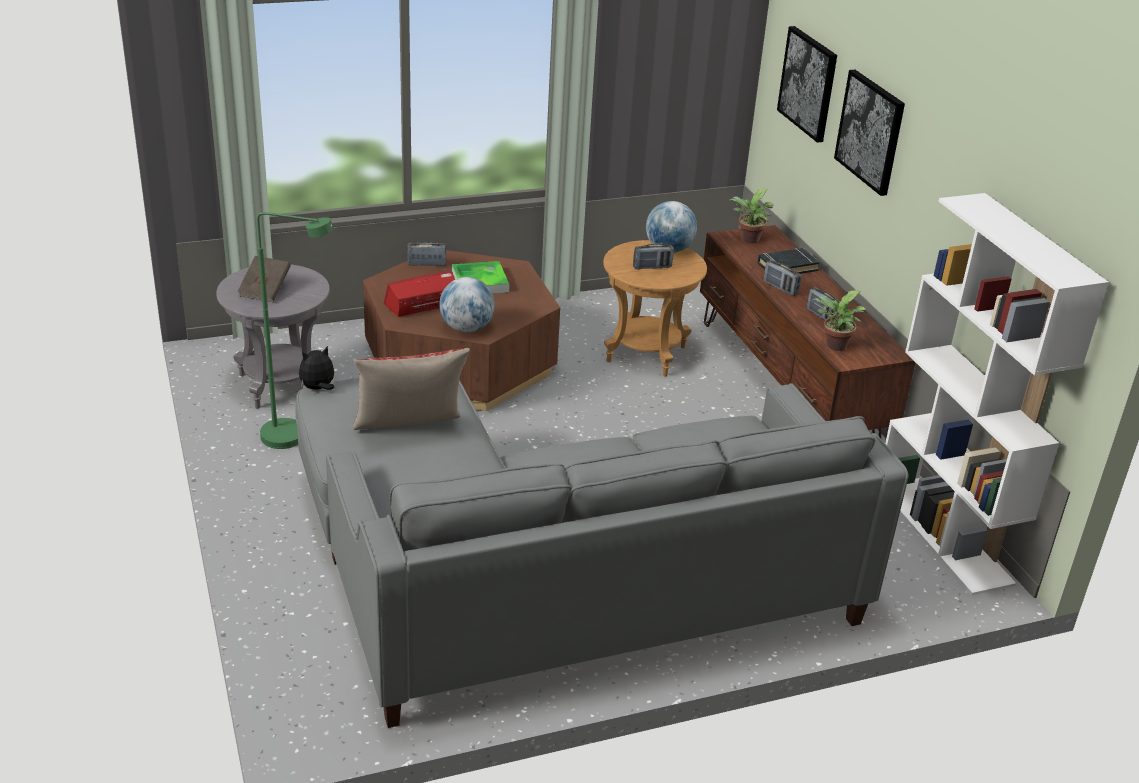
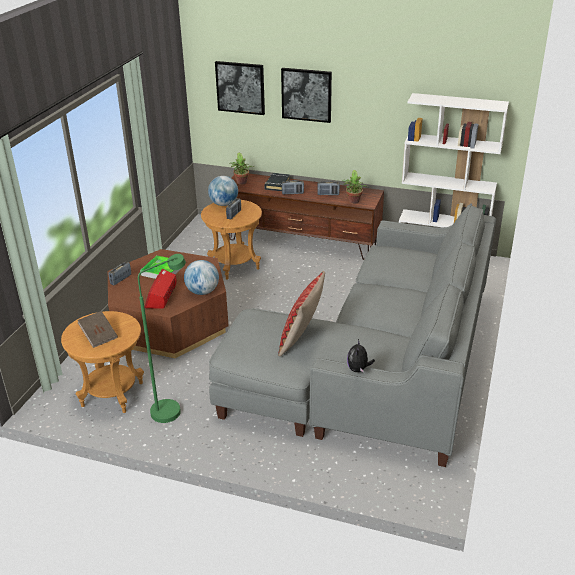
camera: 50 degrees left, 0 degrees up
(280, 384) = (112, 394): grey side table -> brown side table
(318, 388) = (222, 355): plush toy -> plush toy (358, 369)

